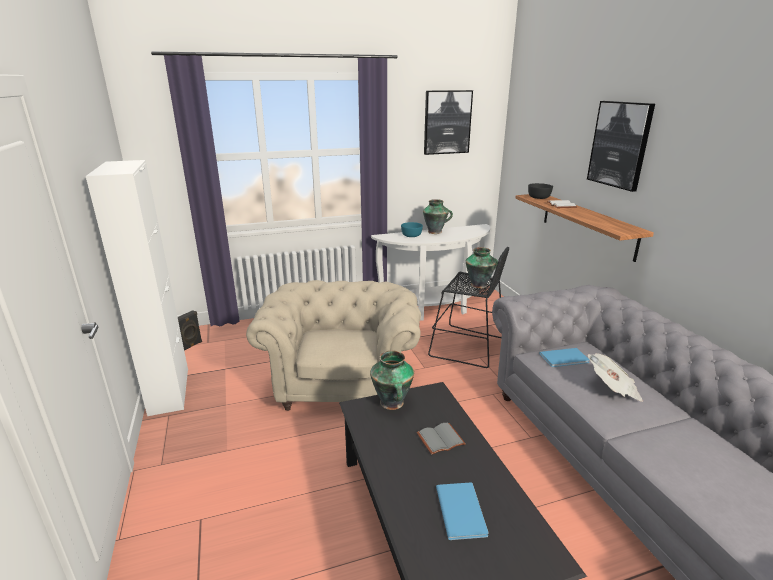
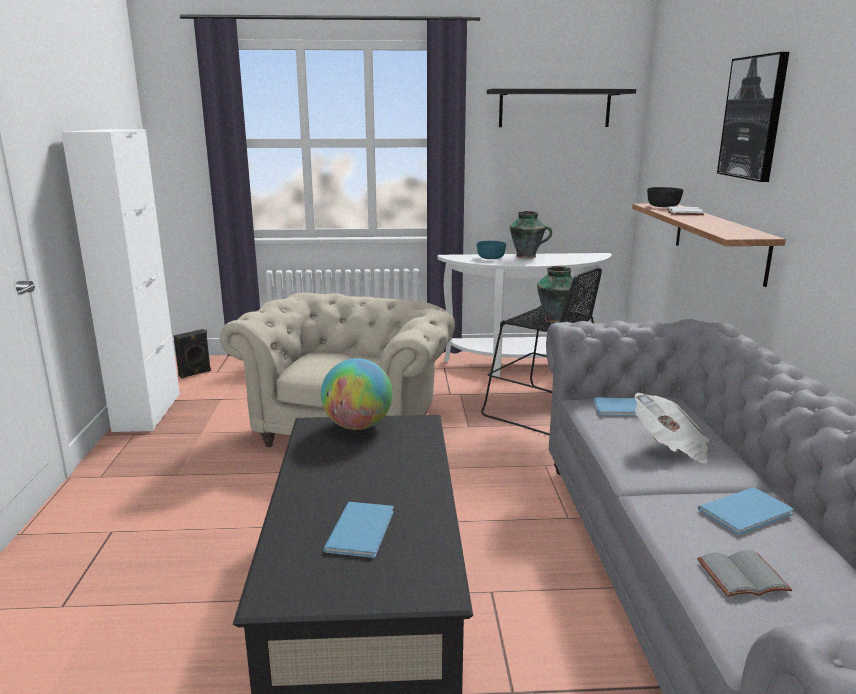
camera: 15 degrees right, 5 degrees down
(392, 403) = (357, 426): vase -> globe
(440, 438) = (391, 464): grey book -> grey book (742, 575)
(447, 122) = (554, 108): picture -> black shelf
(694, 441) = (748, 512): none -> blue book

